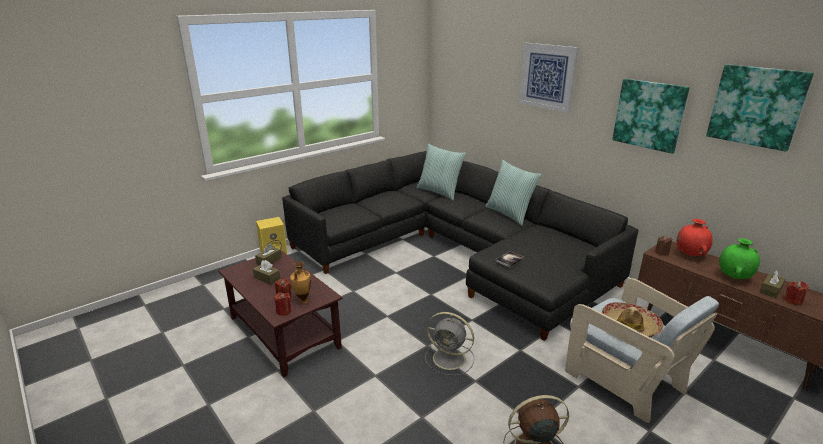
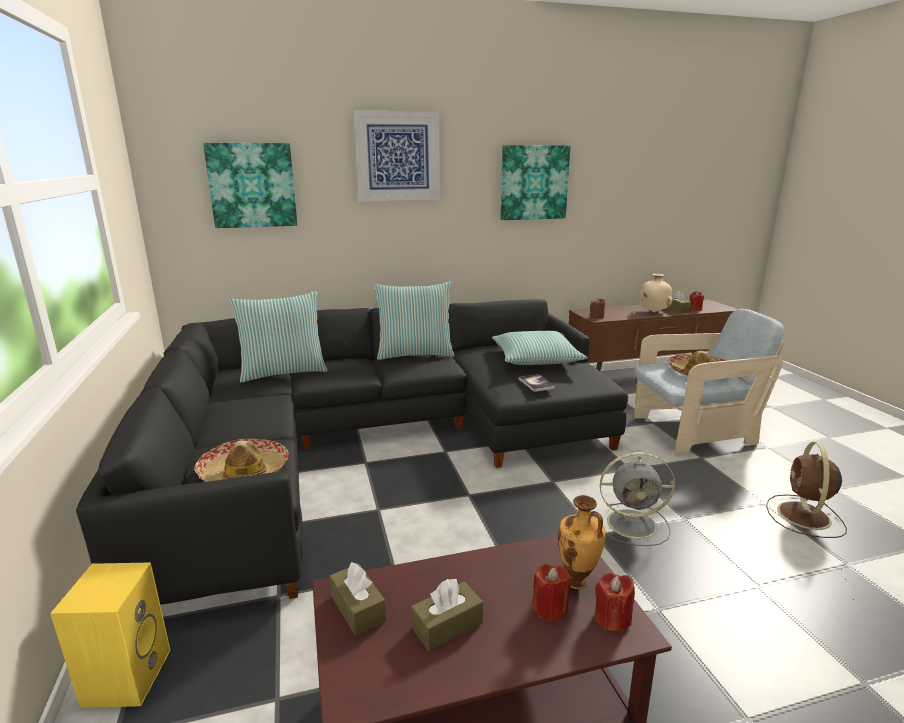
camera: 65 degrees left, 5 degrees down
(339, 216) = (244, 472): none -> hat
(450, 359) = (634, 524): grey fan -> grey fan turned 45 degrees clockwise
(553, 251) = (536, 358): none -> pillow
(689, 255) = (607, 312): red vase -> none
(733, 277) = (653, 312): green vase -> beige vase
(756, 106) = (623, 156): picture -> picture (252, 185)

